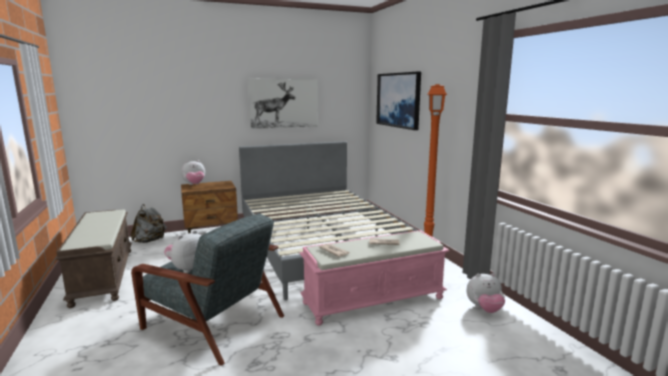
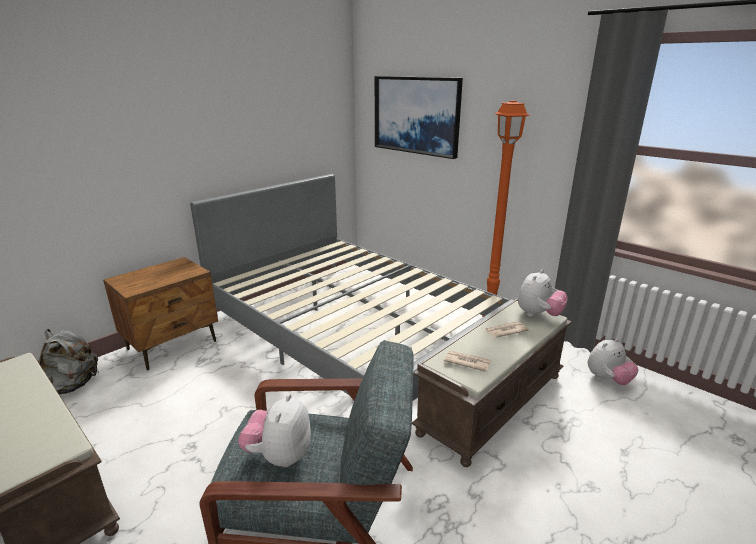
camera: 25 degrees left, 10 degrees up
(194, 185) = (131, 276): plush toy -> plush toy (538, 315)
(284, 103) = (247, 126): picture -> none
(374, 300) = (492, 402): pink bench -> brown bench

